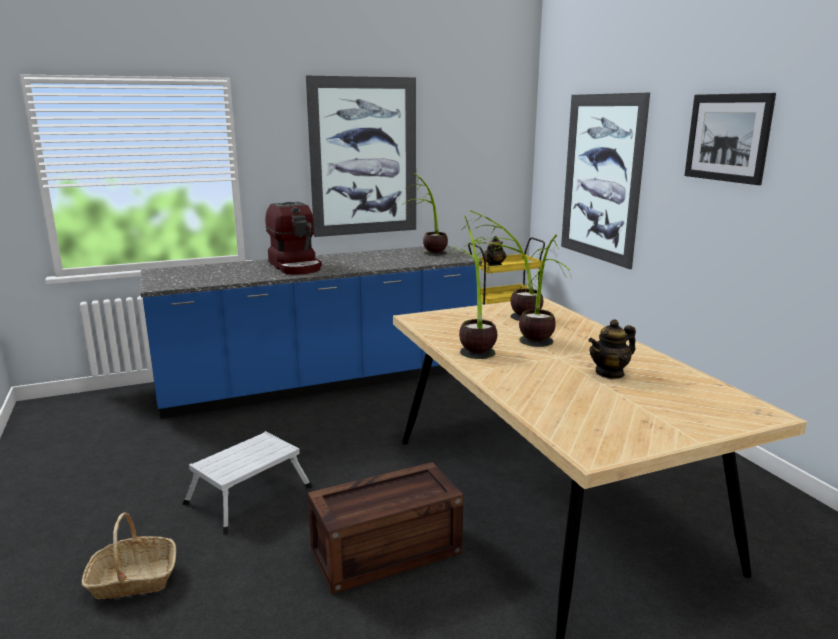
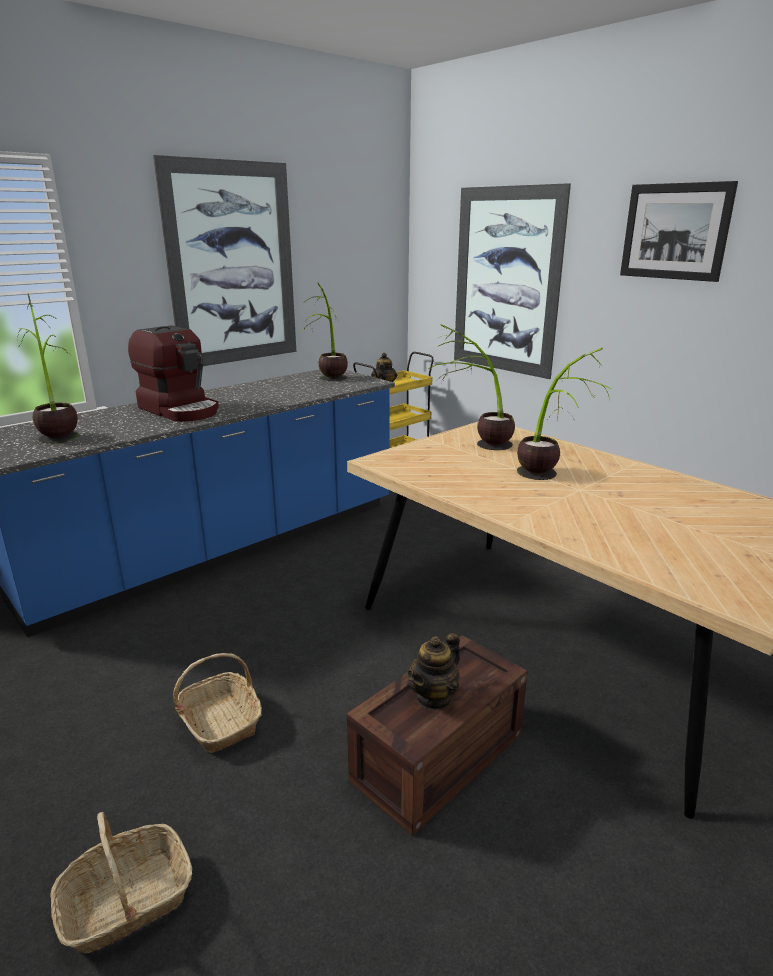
camera: 20 degrees left, 5 degrees up
(249, 494) = (220, 721): white step ladder -> basket
(473, 344) = (477, 486): potted plant -> potted plant (59, 430)
(610, 373) = (650, 501): teapot -> teapot (434, 697)

